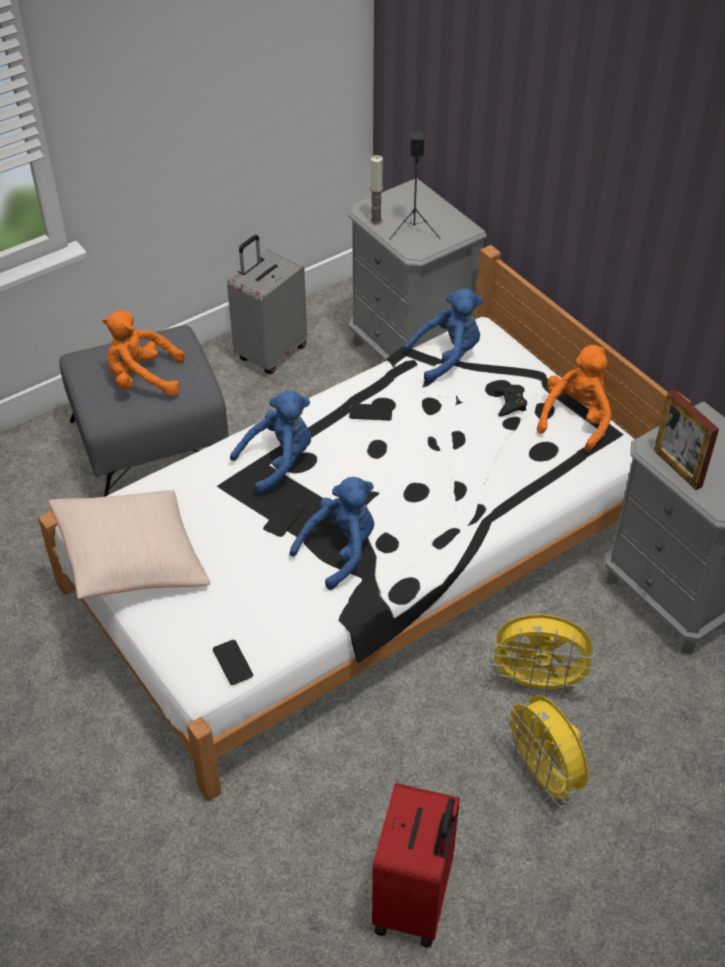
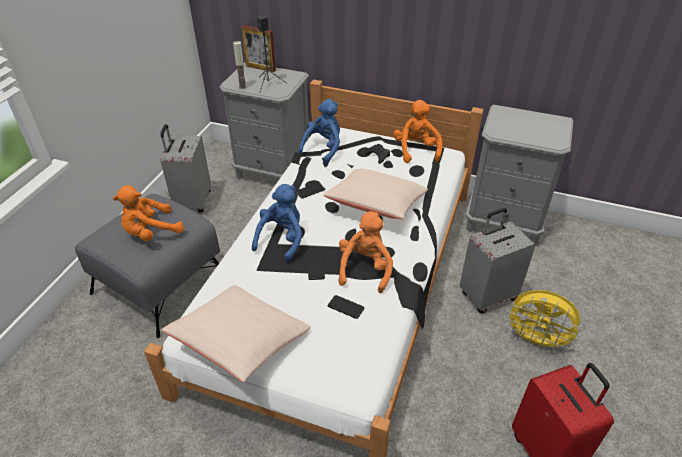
camera: 35 degrees left, 5 degrees down
(232, 662) = (366, 367): phone -> phone (346, 307)
(340, 550) = (365, 268): blue plush toy -> orange plush toy
(435, 474) = (376, 205): none -> beige pillow
(538, 682) = (487, 295): yellow fan -> grey suitcase
(677, 468) = (517, 136): picture frame -> picture frame (260, 68)

